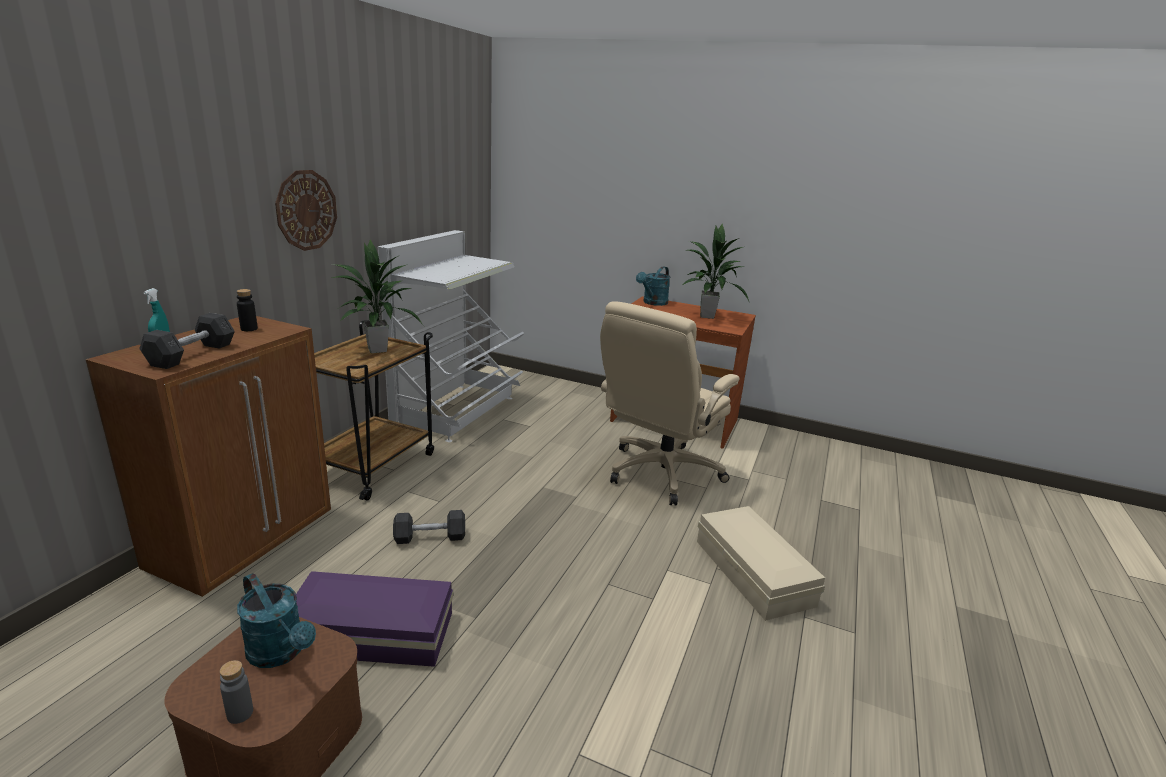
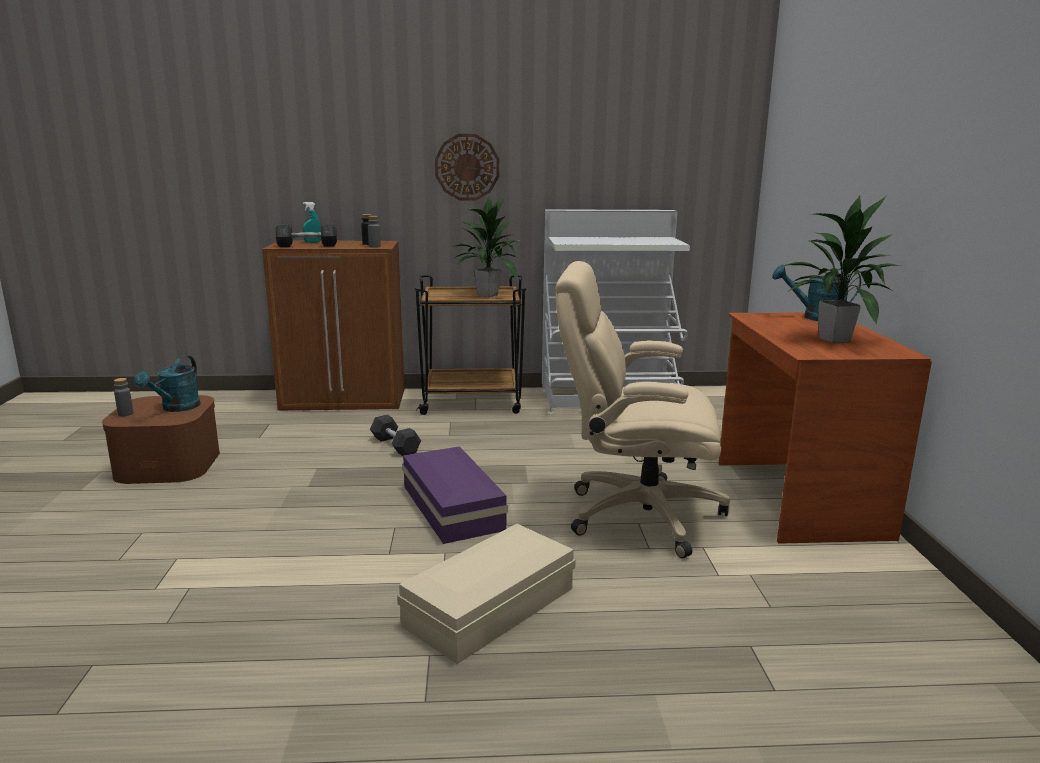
camera: 65 degrees right, 5 degrees down
(278, 330) = (374, 246): none -> grey bottle
(373, 634) = (269, 460): purple storage box -> purple storage box (451, 508)

